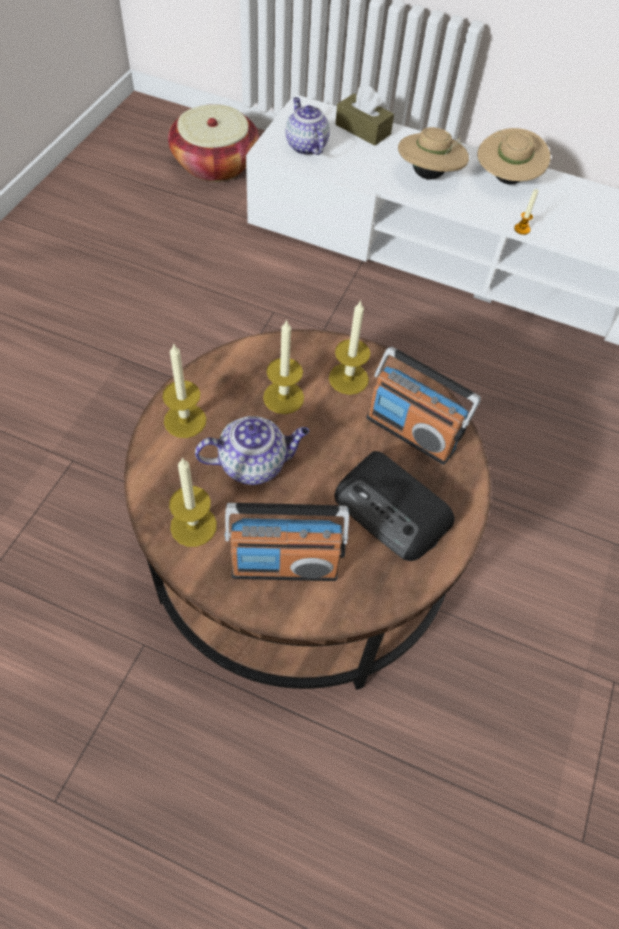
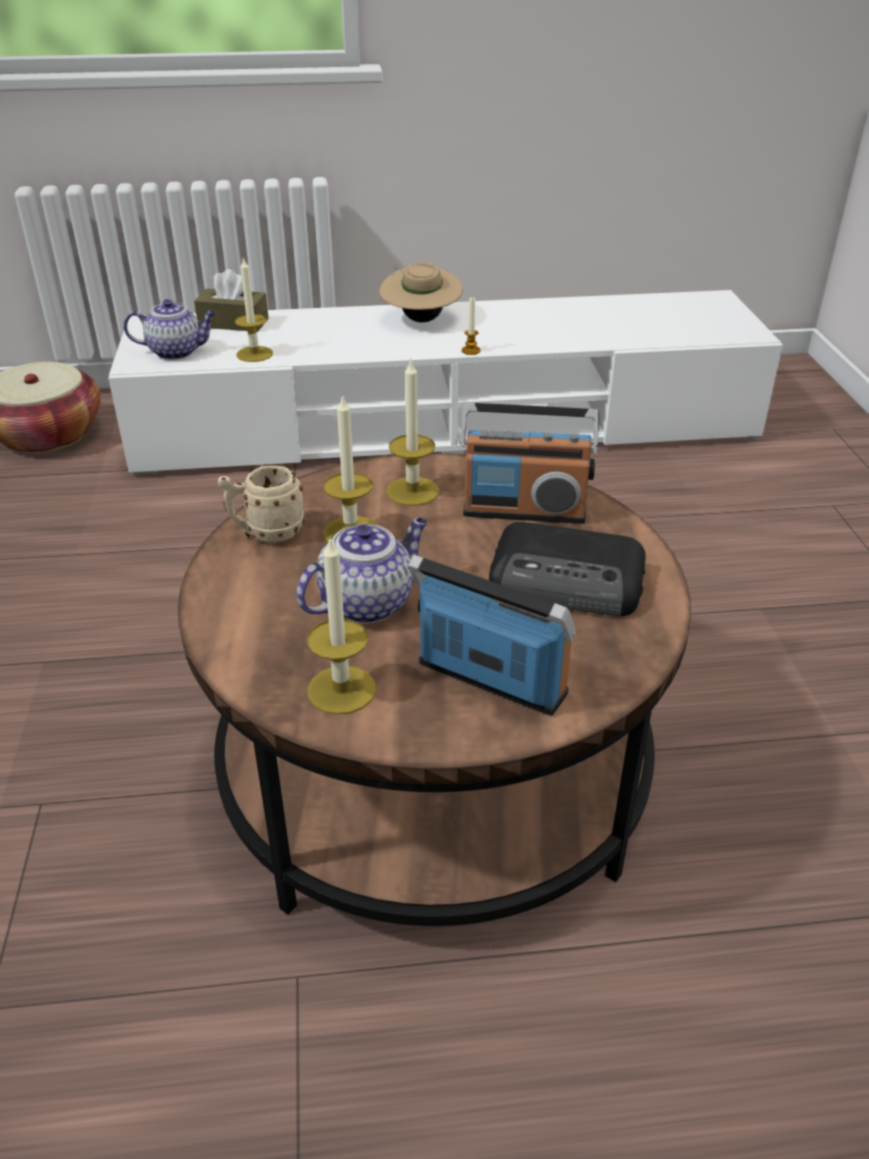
camera: 25 degrees left, 20 degrees down
(185, 420) = (243, 595): candle -> candle (254, 354)
(231, 373) = (266, 533): none -> beige mug
(284, 565) = (490, 680): radio -> radio turned 120 degrees counterclockwise
(305, 146) = (177, 352): teapot -> teapot turned 135 degrees clockwise
(428, 175) = (337, 338): beige hat -> none

